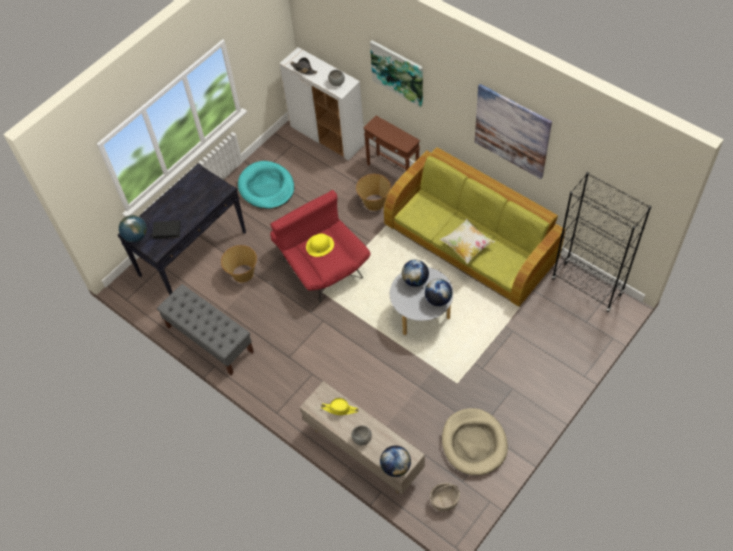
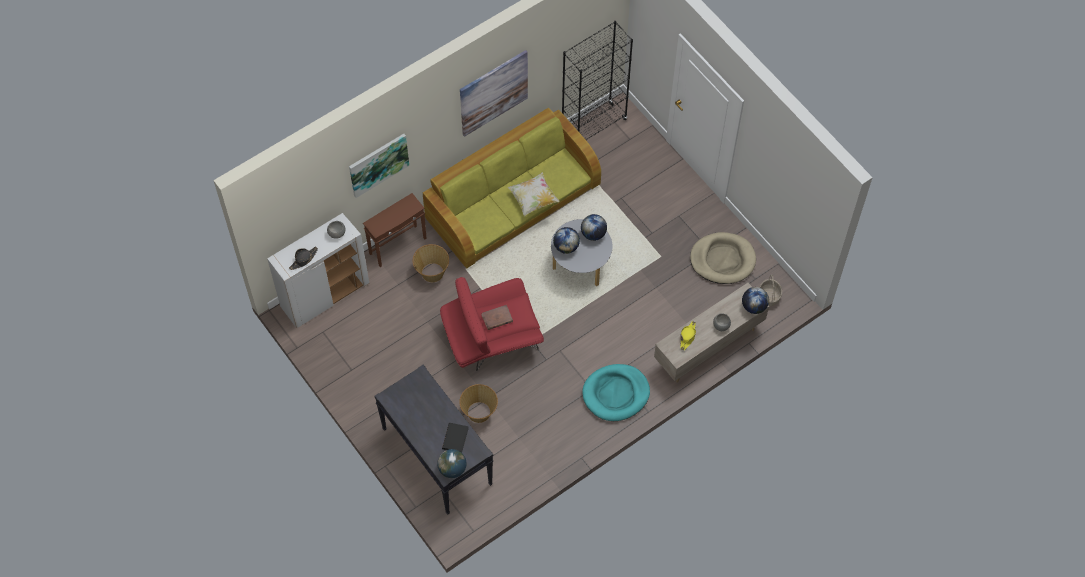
camera: 80 degrees left, 5 degrees up
(209, 339) = (549, 457): grey bench -> none
(266, 187) = (373, 369): turquoise dog bed -> turquoise dog bed (616, 394)
(320, 245) = (497, 318): yellow hat -> brown book

